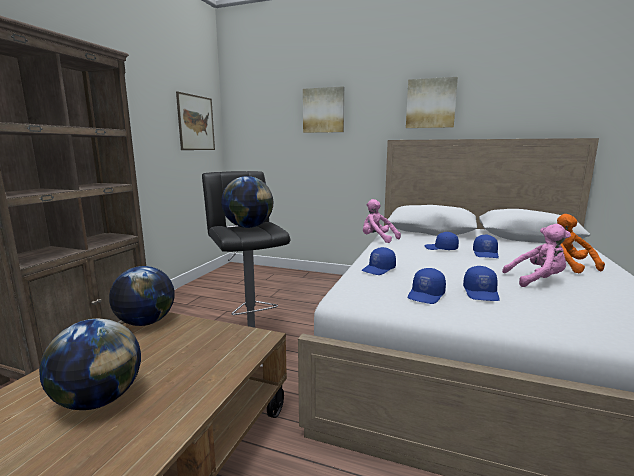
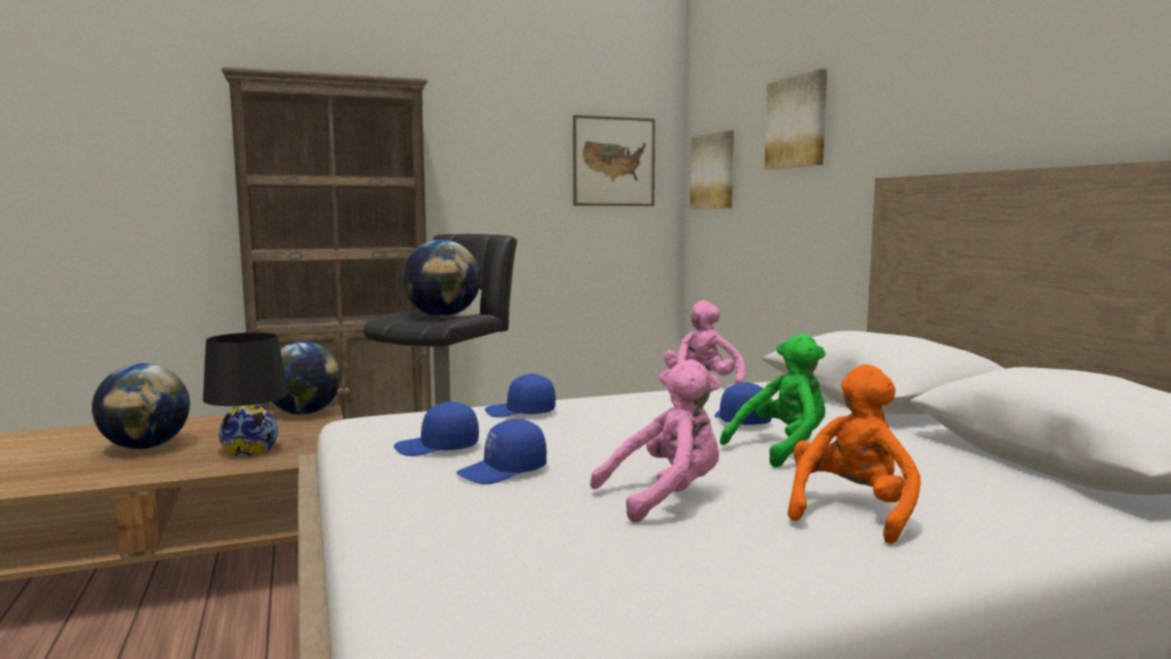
camera: 50 degrees right, 5 degrees down
(199, 358) = (250, 450): none -> black table lamp
(431, 103) = (971, 83): picture -> picture (713, 171)
(486, 254) = (782, 448): blue cap -> green plush toy
(537, 280) = (666, 497): pink plush toy -> pink plush toy turned 75 degrees counterclockwise

